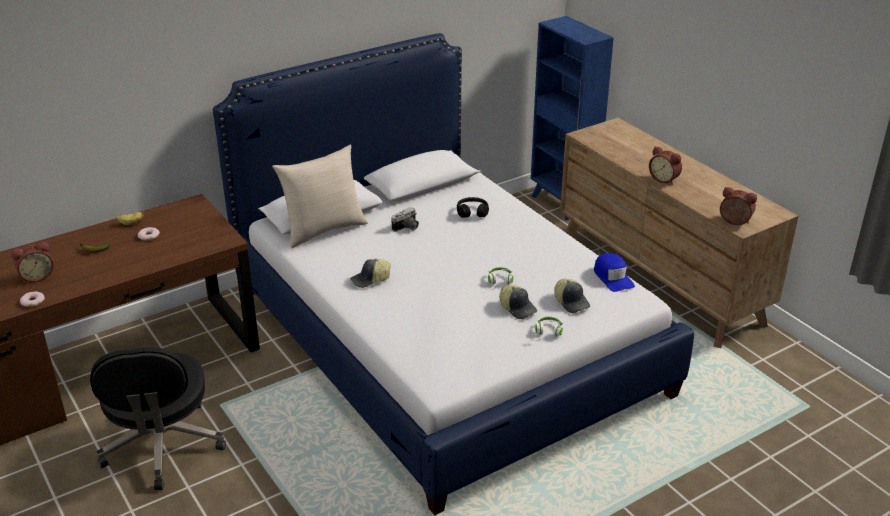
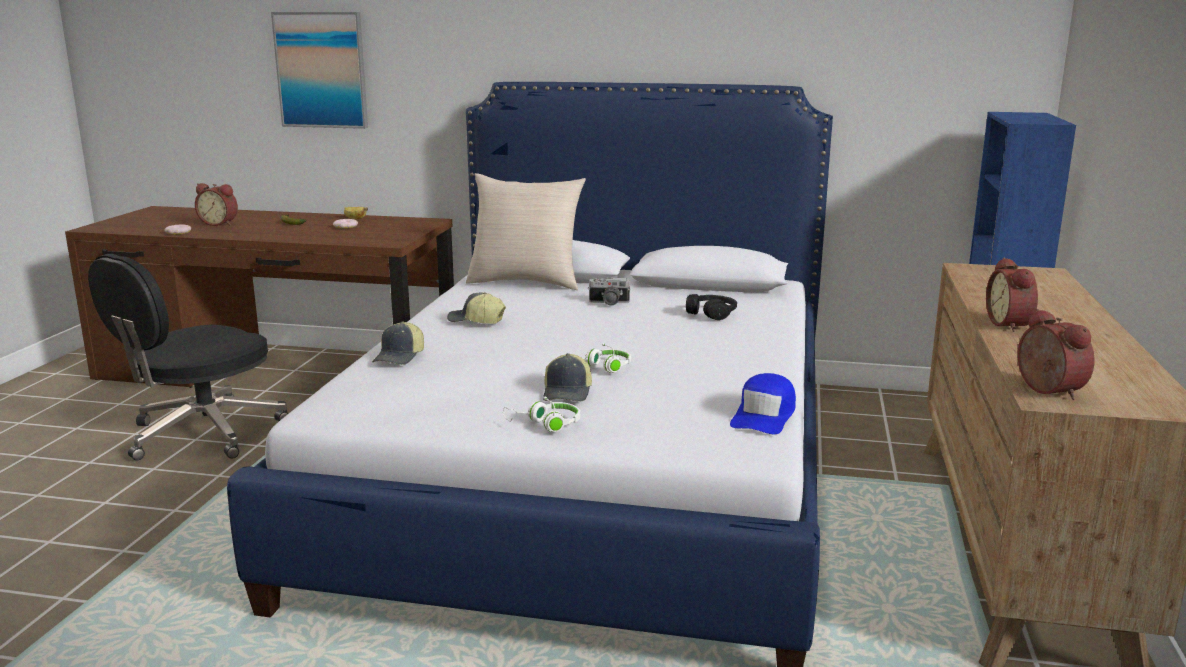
camera: 45 degrees right, 15 degrees down
(65, 108) = (321, 70): none -> picture
(571, 302) = (647, 413): cap -> cap (400, 357)

